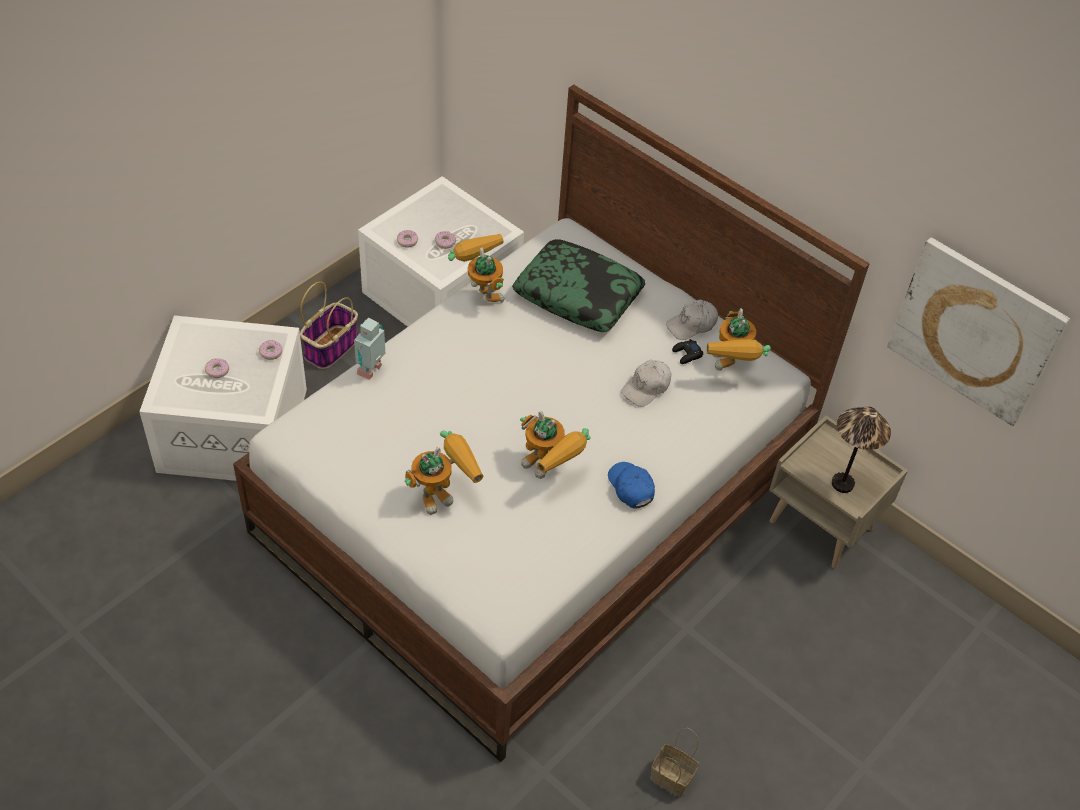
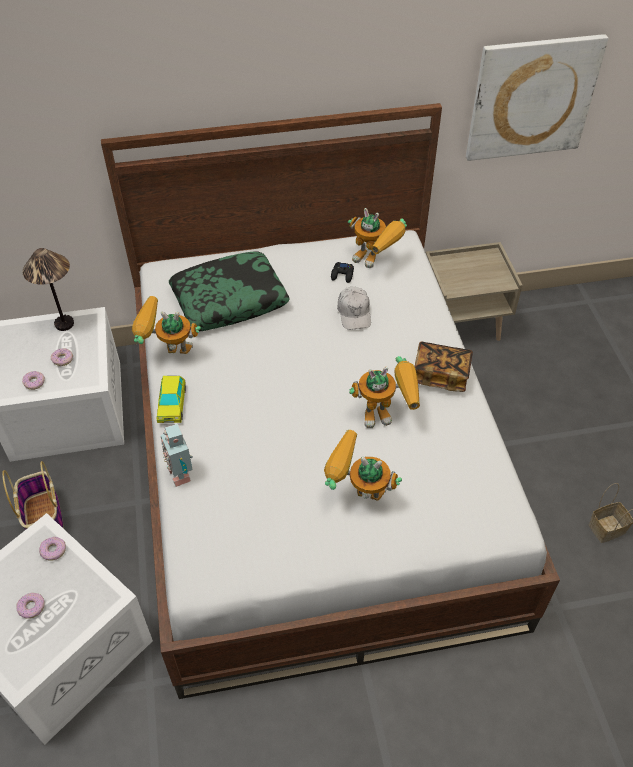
camera: 50 degrees left, 0 degrees up
(432, 325) = (172, 405): none -> toy car
(444, 493) = (356, 495): toy robot -> toy robot turned 75 degrees counterclockwise
(630, 488) = (440, 375): blue cap -> book
(692, 325) = (317, 257): white cap -> none
(842, 484) = (486, 278): table lamp -> table lamp (65, 324)

